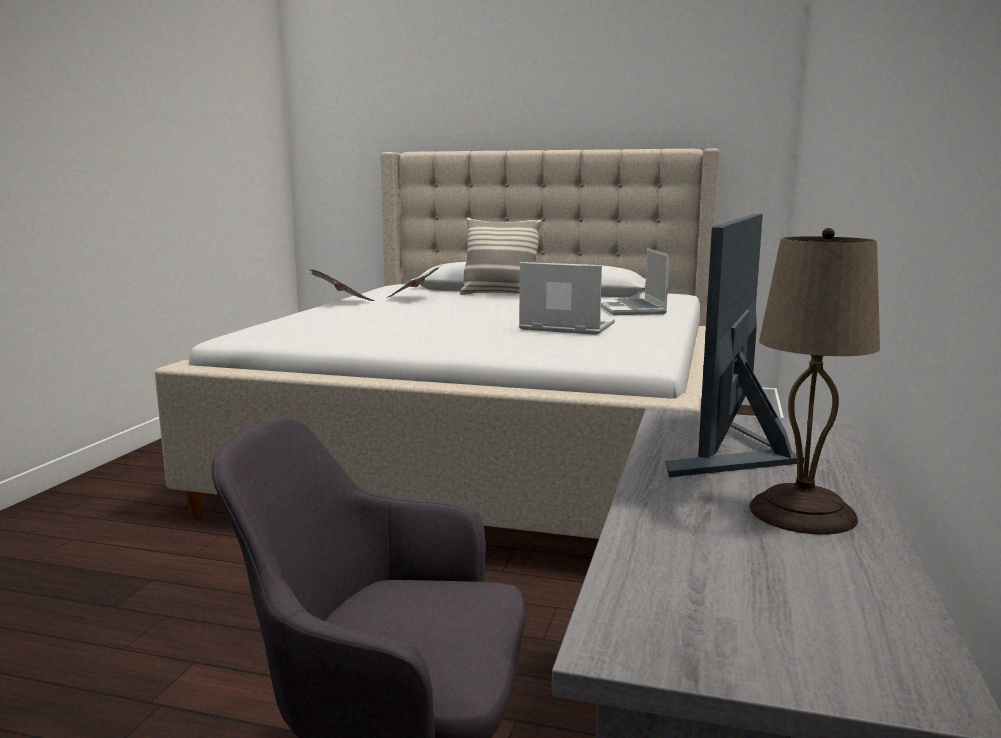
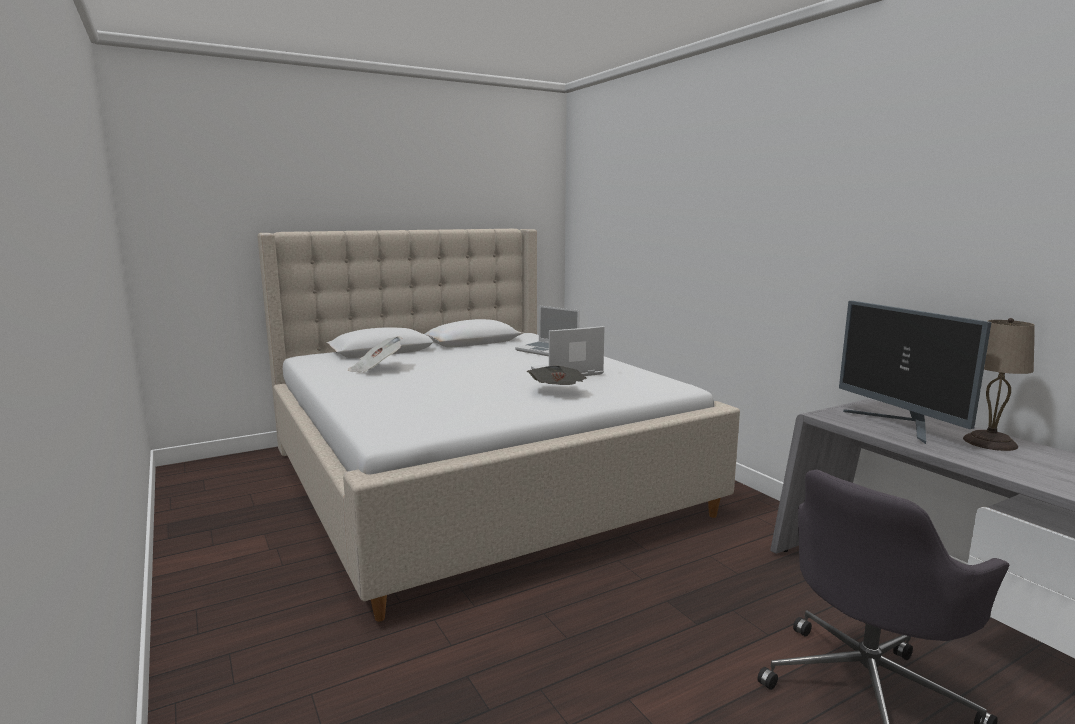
camera: 45 degrees left, 0 degrees up
(343, 302) = (334, 384): newspaper -> newspaper (557, 392)
(500, 294) = (422, 353): pillow -> none

